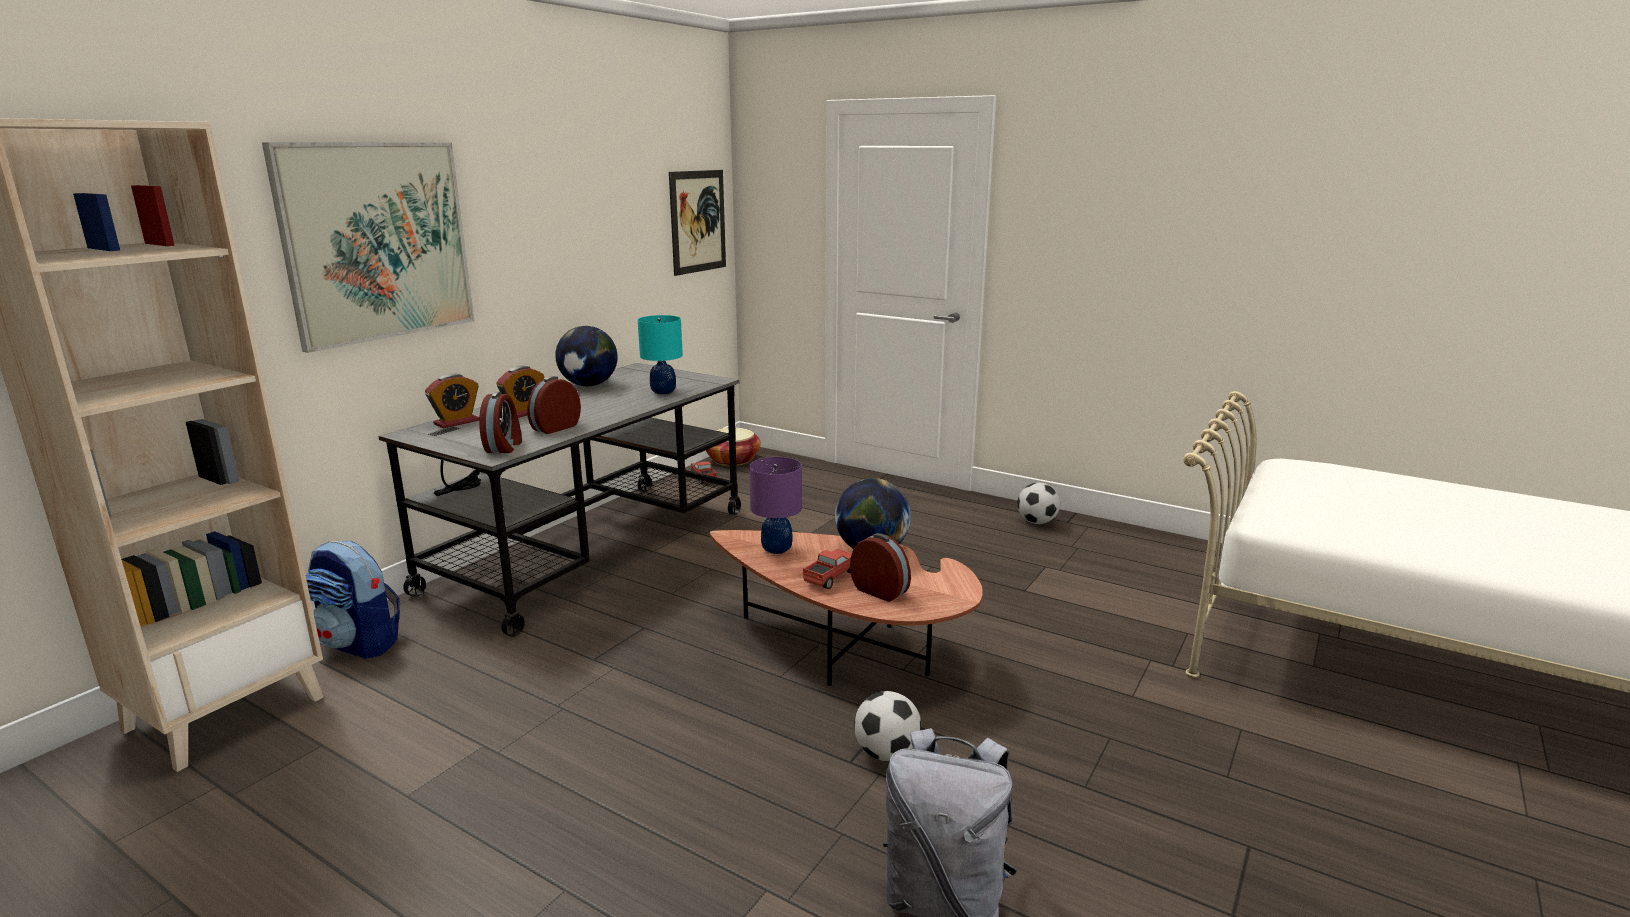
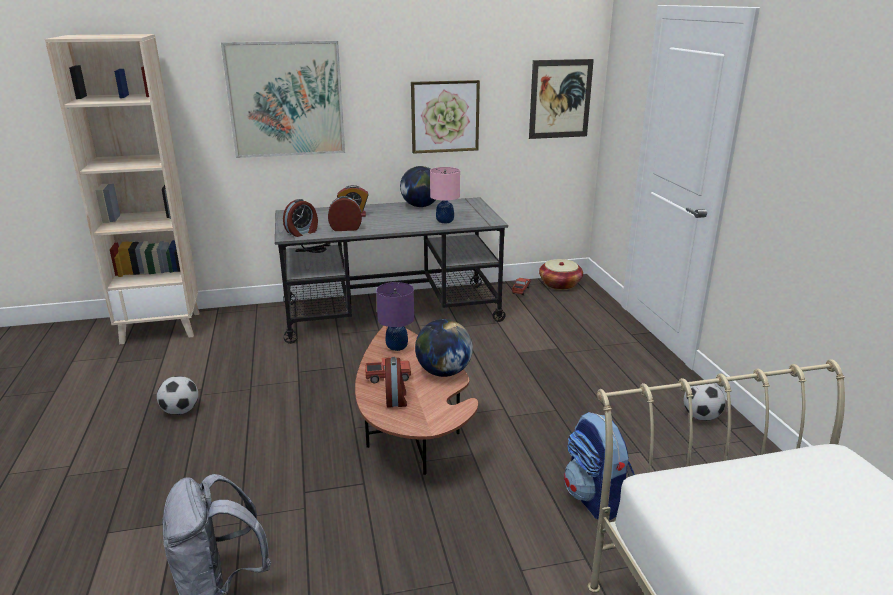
camera: 45 degrees right, 5 degrees up
(360, 644) = (237, 319): backpack -> backpack (595, 498)
(456, 422) = (316, 212): alarm clock -> none
(586, 253) = (445, 116): none -> picture
(662, 393) = (444, 222): turquoise table lamp -> pink table lamp
(886, 753) = (326, 500): football -> football (180, 411)

